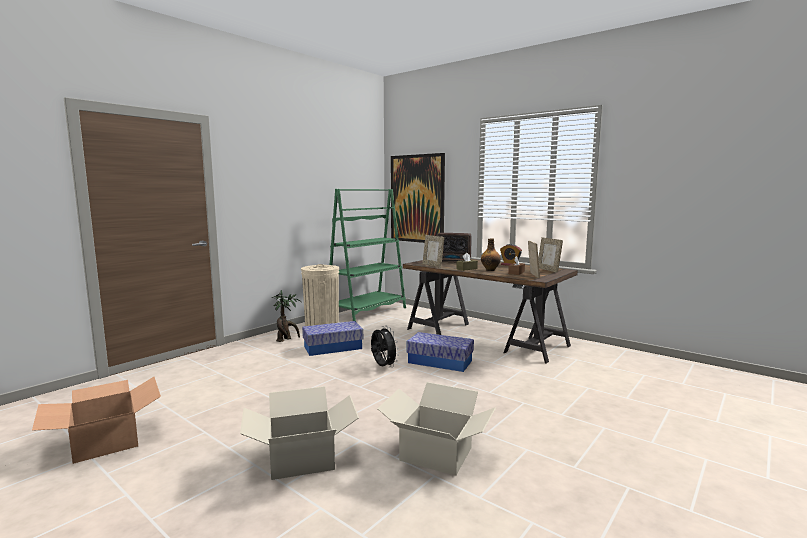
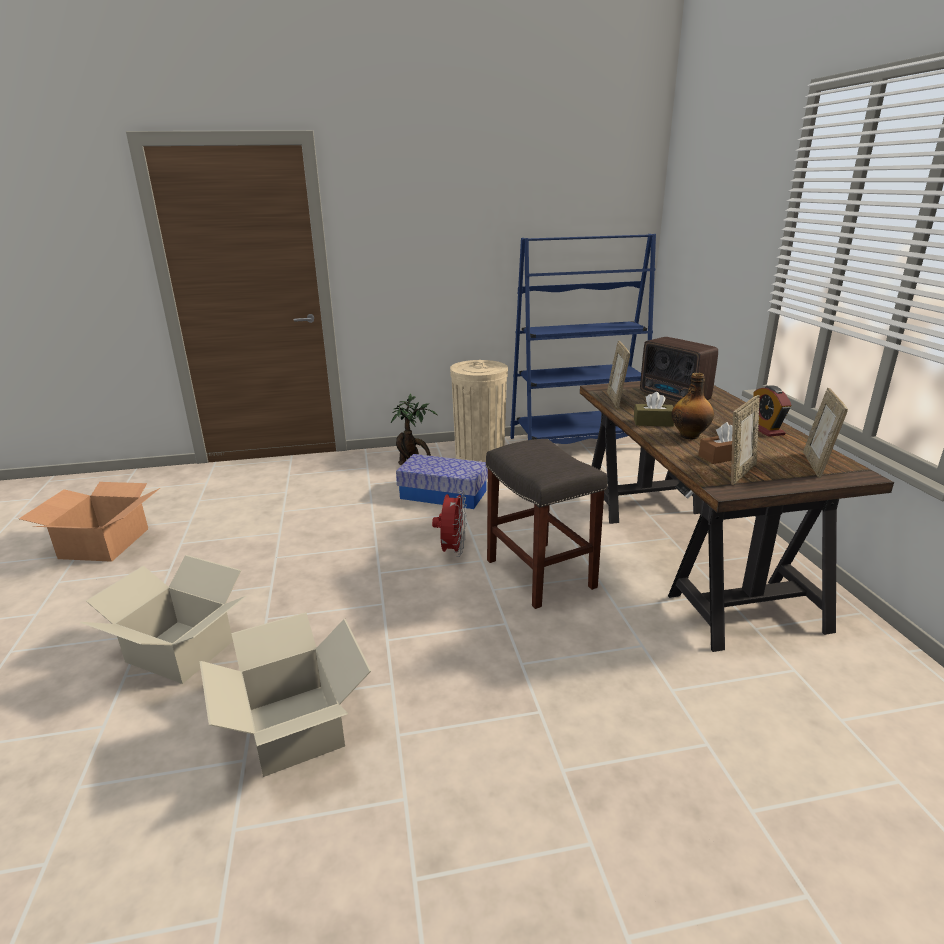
camera: 40 degrees right, 15 degrees up
(367, 312) = (577, 443): green bookcase -> blue bookcase
(383, 367) = (452, 551): black fan -> red fan
(417, 198) = (695, 255): picture -> none
(440, 362) = (538, 573): storage box -> grey stool

